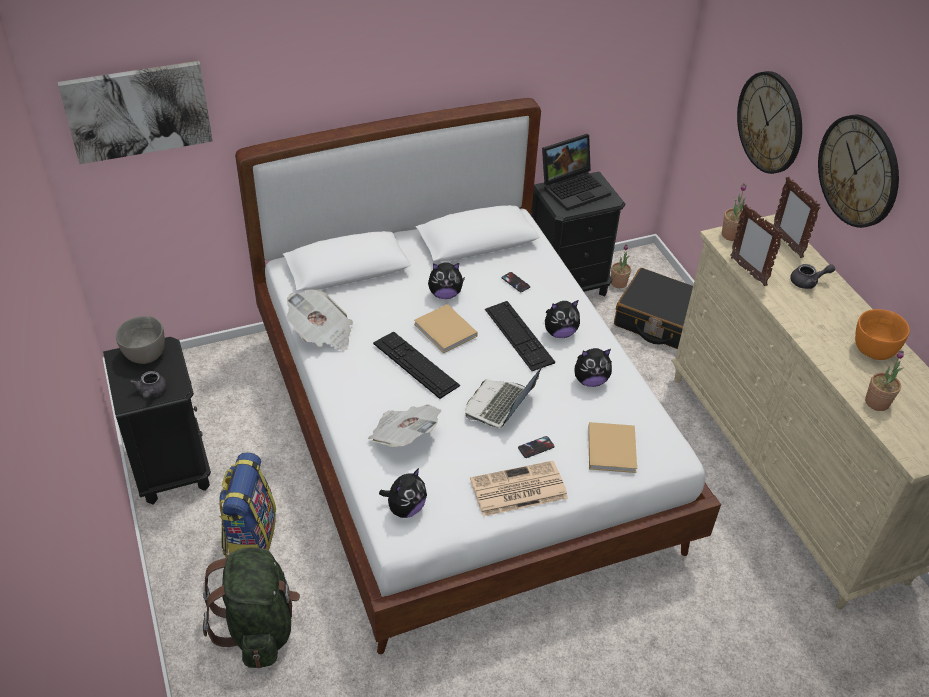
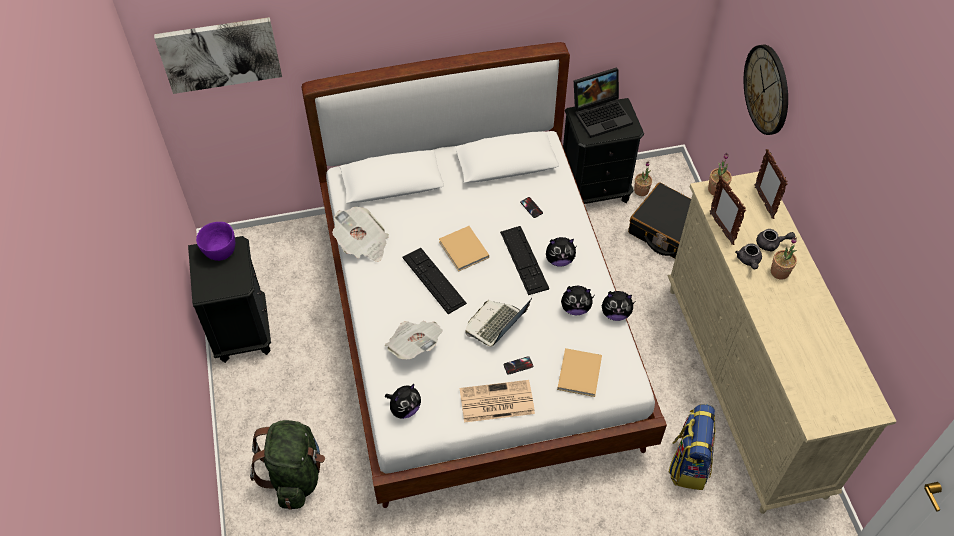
camera: 10 degrees right, 10 degrees up
(144, 354) = (219, 251): grey bowl -> purple bowl
(151, 392) = (222, 287): grey teapot -> grey teapot (748, 261)
(250, 536) = (297, 398): backpack -> backpack (688, 463)
(445, 294) = (469, 214): plush toy -> plush toy (615, 313)
(859, 171) = (823, 158): wall clock -> none
(872, 349) = (809, 316): orange bowl -> none
(877, 402) = (797, 367): potted plant -> potted plant (779, 272)

